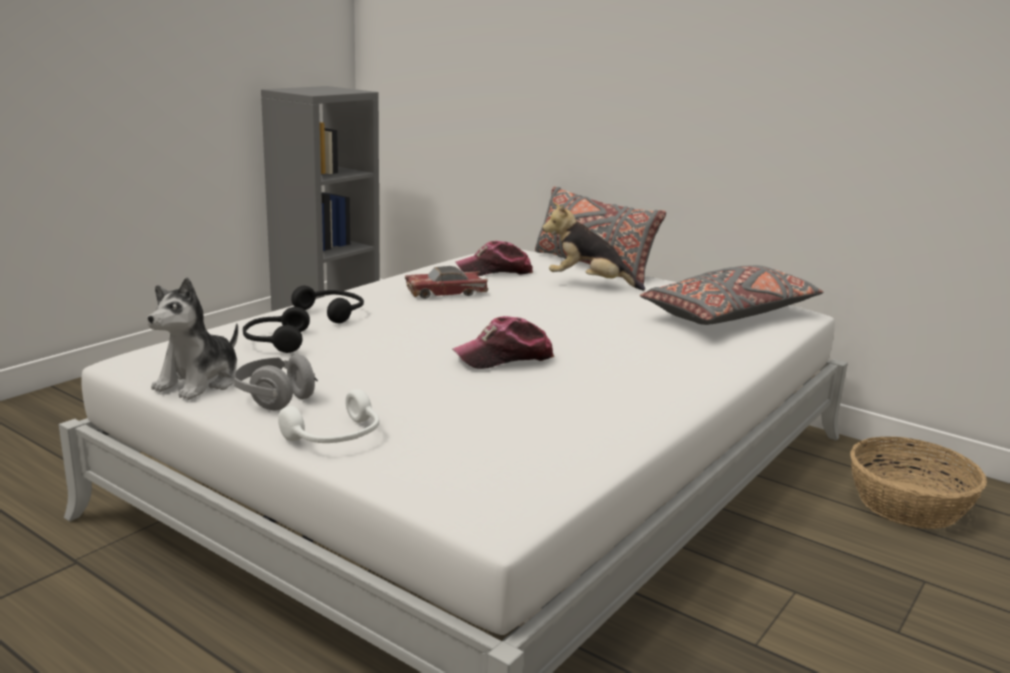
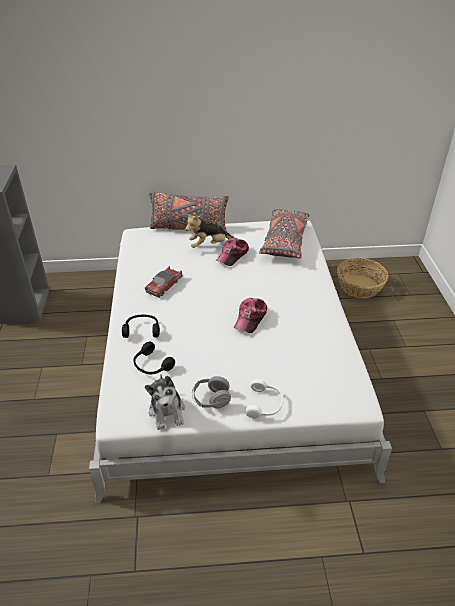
camera: 40 degrees left, 20 degrees up
(495, 271) = (156, 255): cap -> cap (232, 255)

